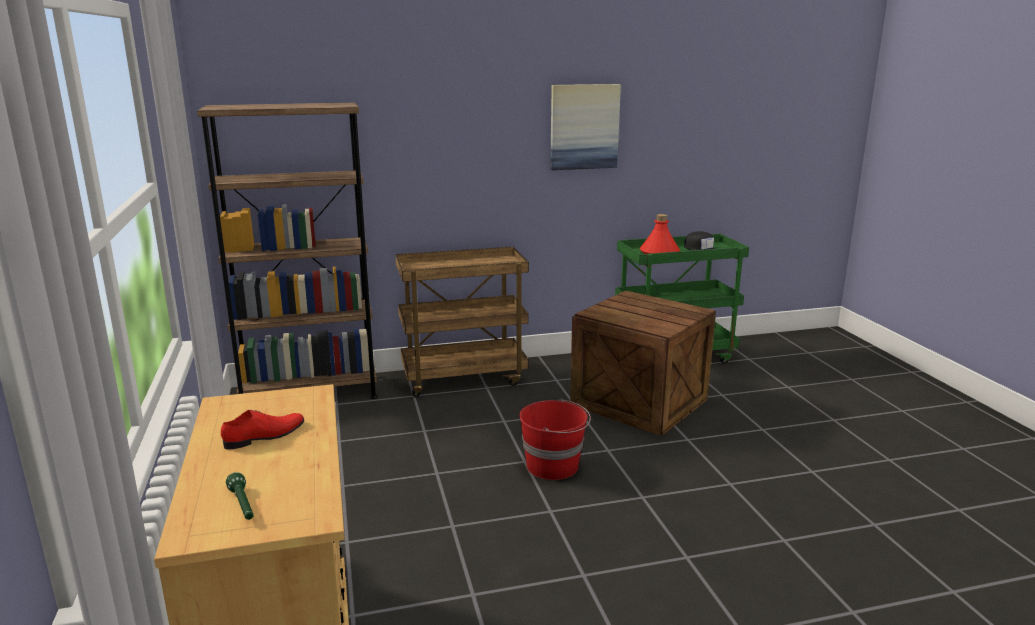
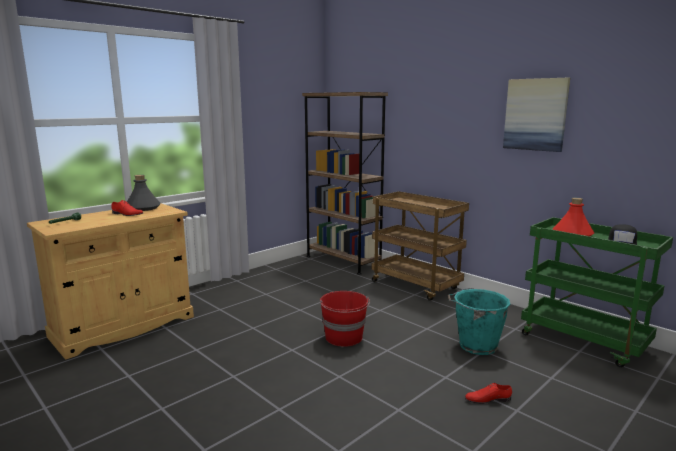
camera: 60 degrees right, 5 degrees down
(232, 417) = (142, 208): none -> grey bottle
(640, 402) = (476, 345): crate -> turquoise bucket
(738, 434) = (487, 399): none -> red shoe

